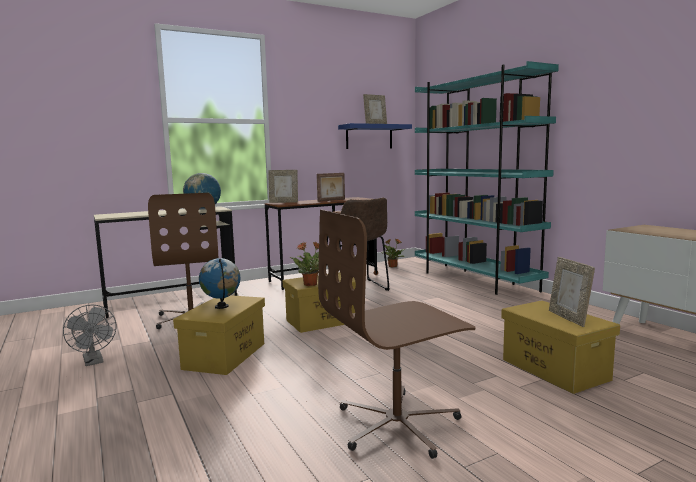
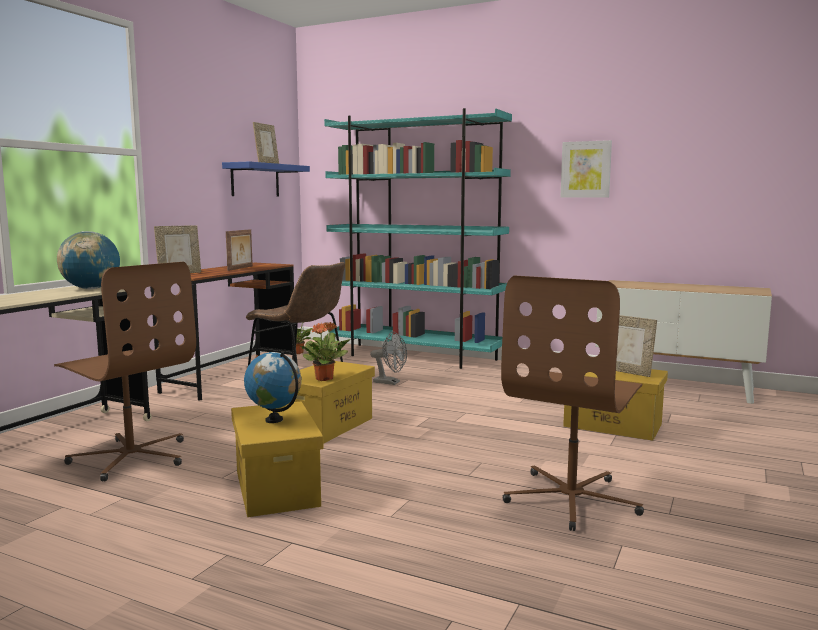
camera: 35 degrees left, 0 degrees up
(94, 361) = (85, 543): grey fan -> grey fan (390, 382)
(625, 111) = (586, 169): none -> picture

